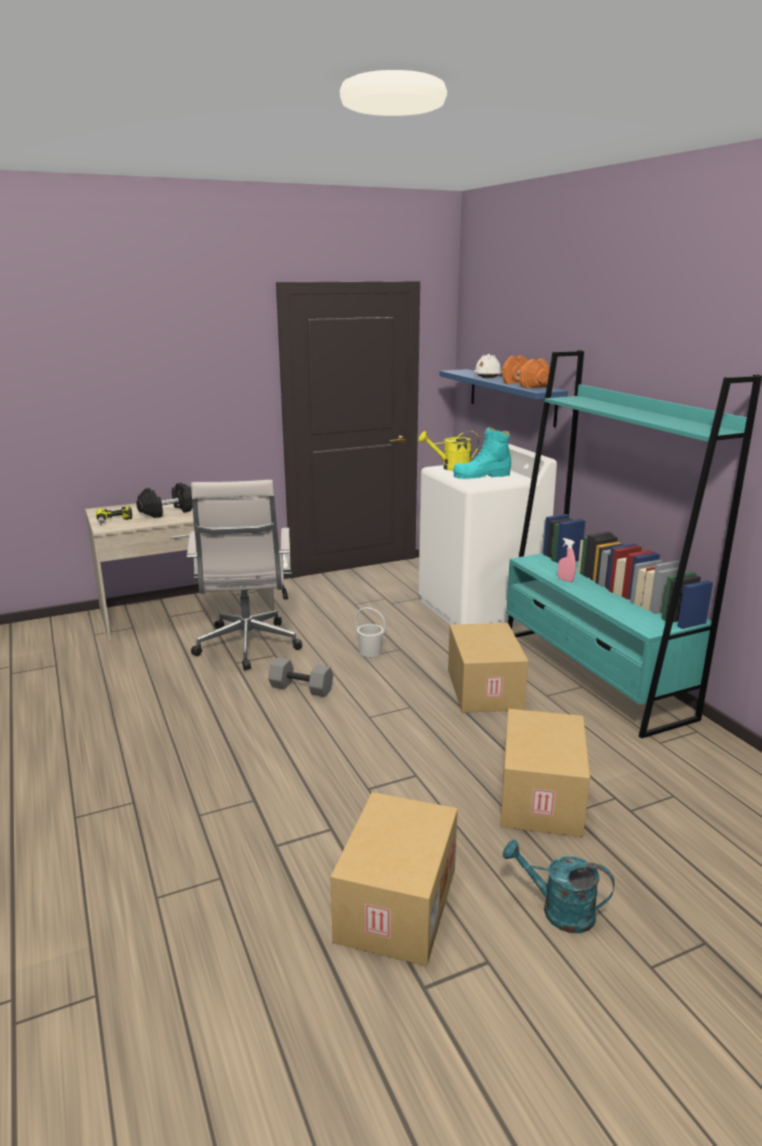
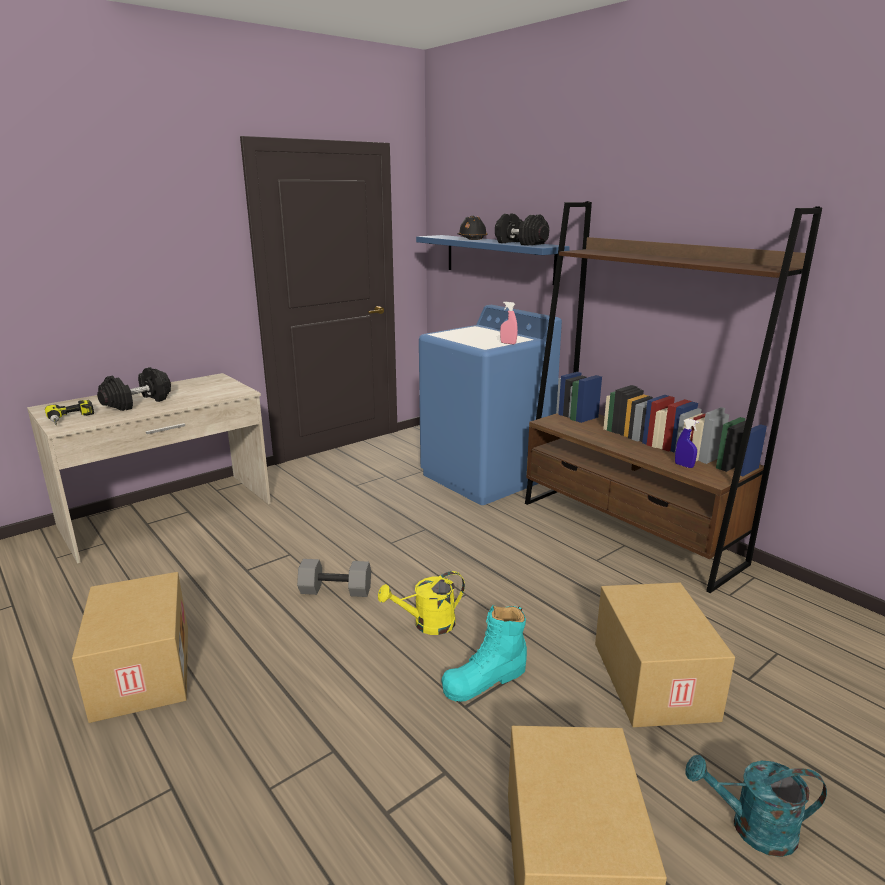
camera: 15 degrees left, 0 degrees up
(247, 647) = (254, 549): white office chair -> none
(370, 651) = (394, 536): white bucket -> none
(451, 468) = (450, 333): yellow watering can -> yellow watering can (427, 624)
(480, 609) = (486, 477): white washing machine -> blue washing machine
(481, 475) = (487, 338): turquoise boot -> turquoise boot (485, 679)
(482, 689) = (530, 562): cardboard box -> cardboard box (140, 671)
(487, 376) = (472, 238): white hard hat -> black hard hat
(524, 385) = (520, 243): orange dumbbell -> black dumbbell
(565, 580) = (598, 438): pink spray bottle -> pink spray bottle (508, 343)
(593, 675) = (628, 532): turquoise bookcase -> brown bookcase
(630, 613) = (684, 465): none -> blue spray bottle

